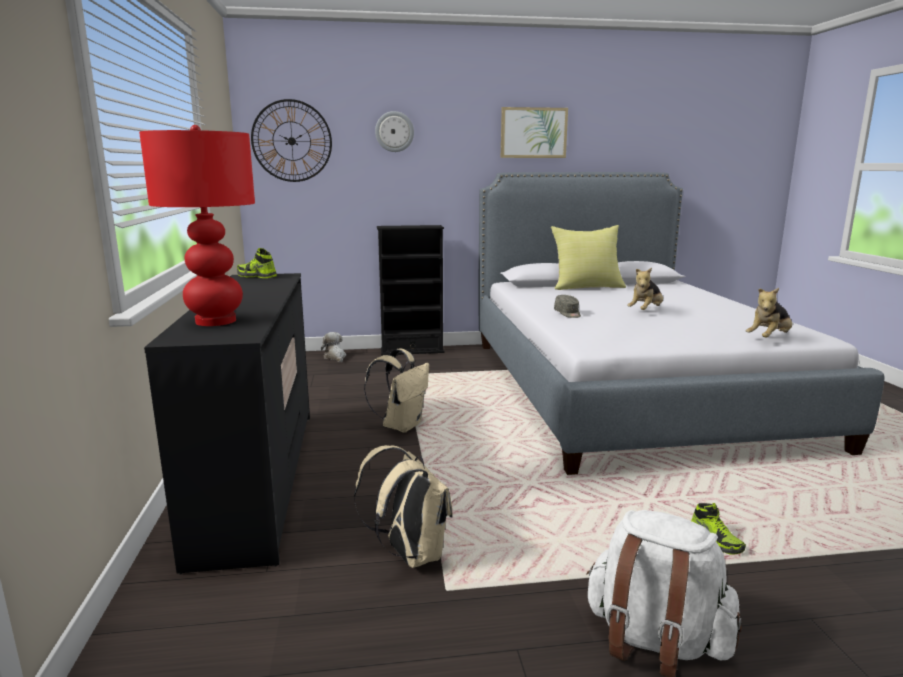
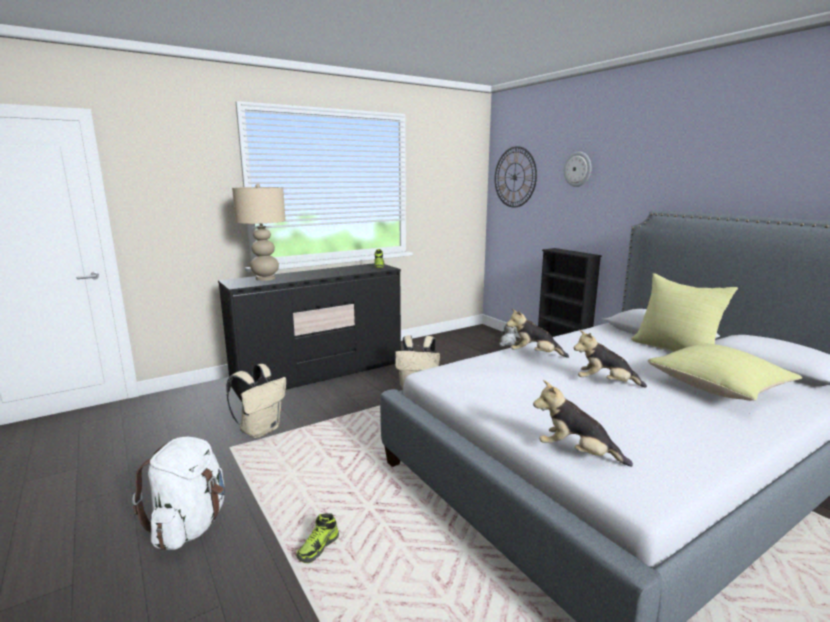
camera: 65 degrees right, 0 degrees up
(216, 321) = (266, 278): red table lamp -> beige table lamp
(533, 133) = (706, 168): picture -> none
(568, 314) = (534, 355): grey cap -> plush toy
(667, 296) = (719, 389): none -> yellow pillow

